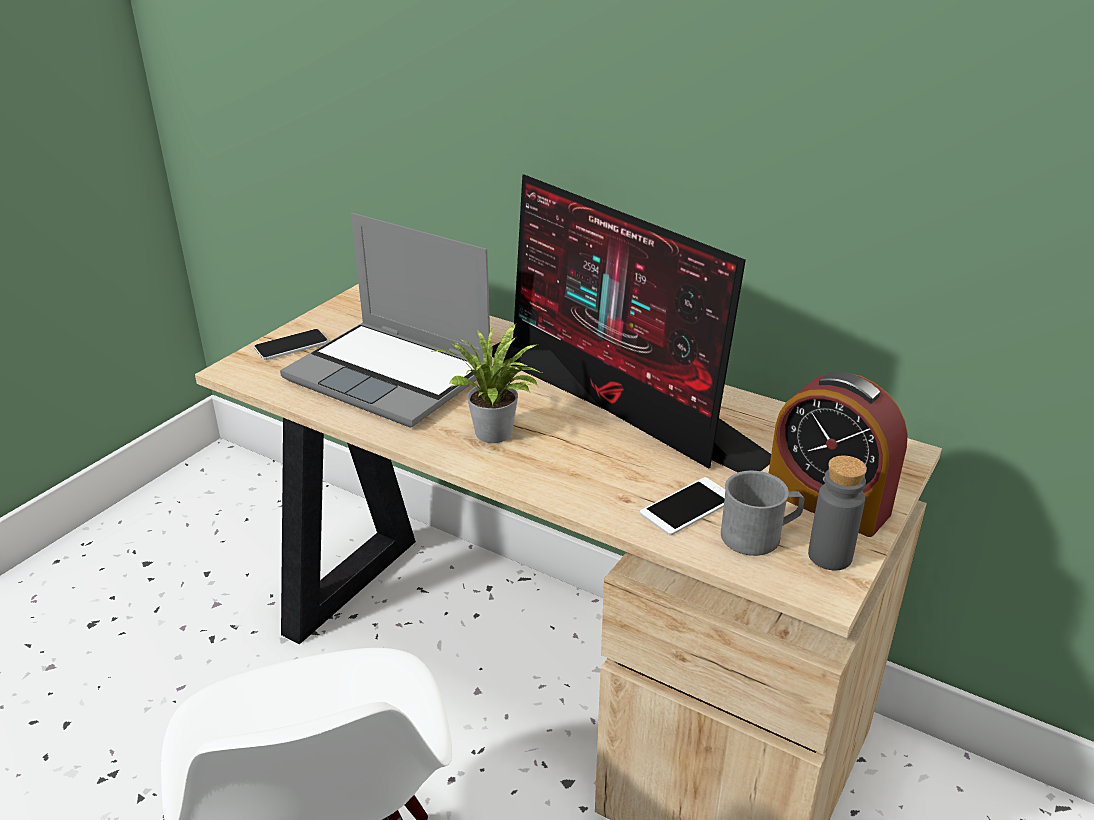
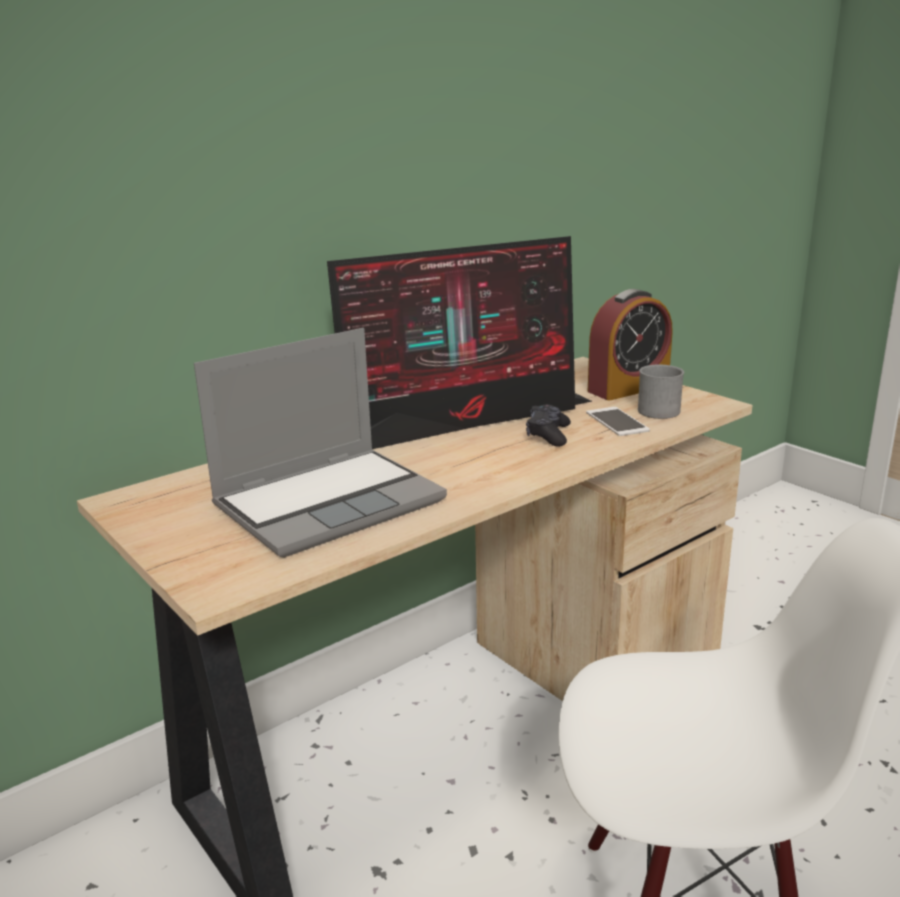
camera: 70 degrees left, 10 degrees down
(291, 346) = (197, 552): phone -> none
(495, 435) = (479, 469): potted plant -> none
(614, 462) = (548, 435): none -> black game controller
(830, 556) = (685, 397): grey bottle -> none

